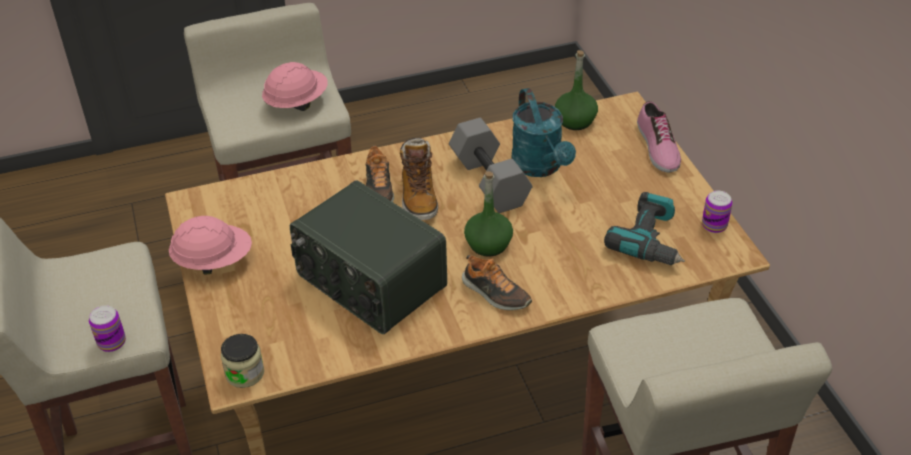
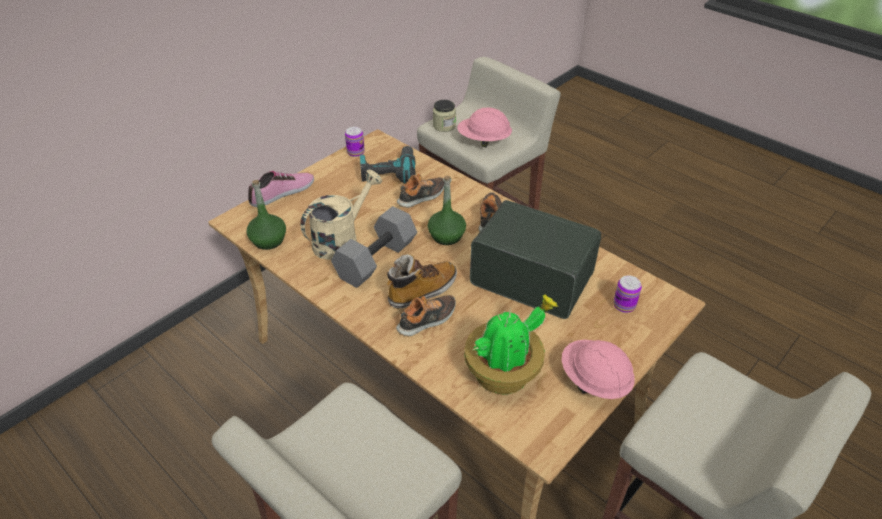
camera: 120 degrees left, 0 degrees up
(111, 342) = (731, 380): can -> can (624, 305)
(245, 373) = (665, 300): jar -> jar (444, 126)
(276, 210) = (505, 373): none -> potted plant
(296, 103) = (351, 433): pink hard hat -> pink hard hat (483, 141)
(369, 282) = (532, 278): radio -> radio turned 75 degrees counterclockwise
(540, 167) = (341, 239): turquoise watering can -> beige watering can
(577, 251) = (422, 196): none -> shoe

